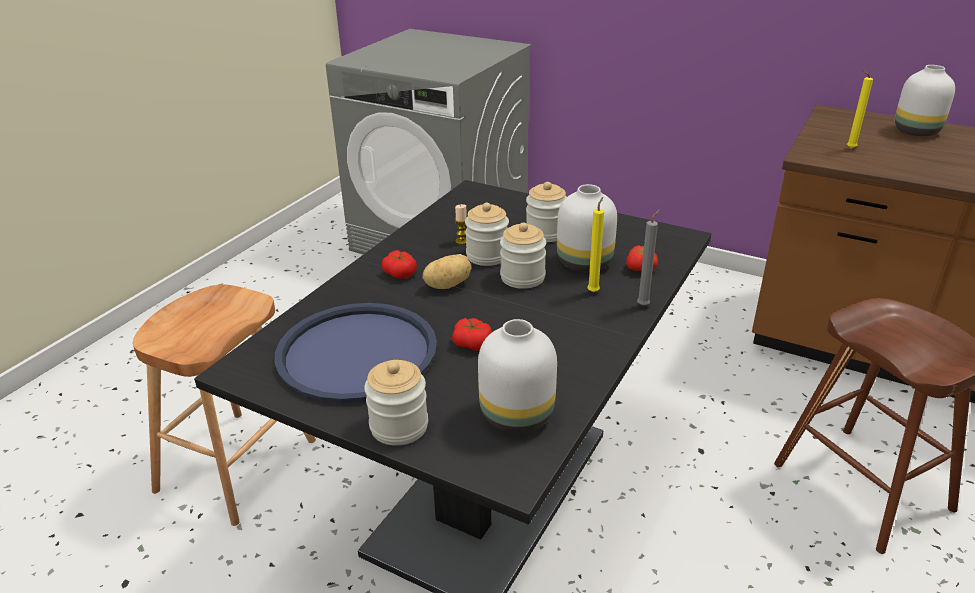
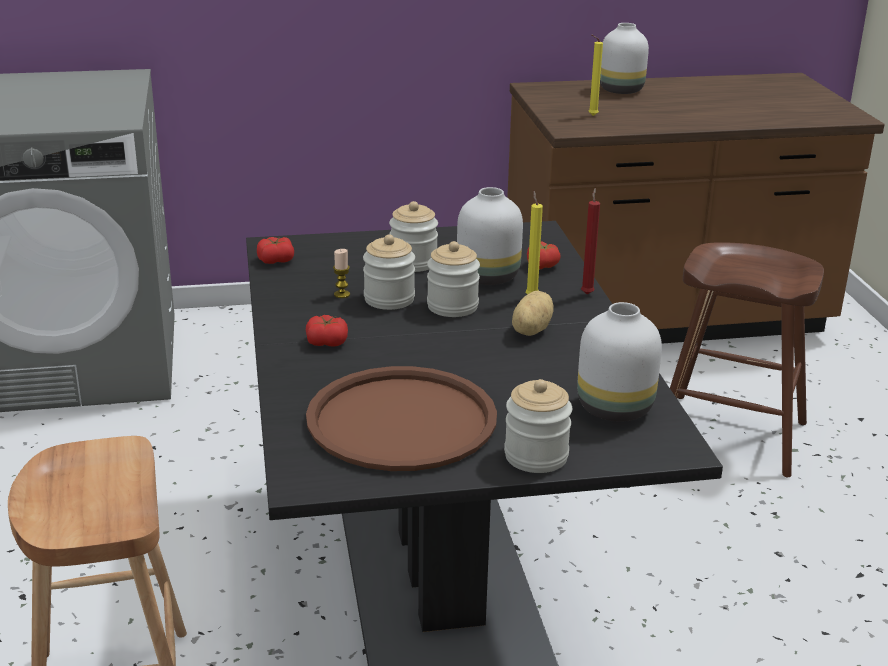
camera: 40 degrees left, 5 degrees down
(357, 352) = (401, 420): blue tray -> brown tray
(447, 285) = (392, 336): potato -> potato (529, 330)
(472, 343) = (494, 373): tomato -> tomato (275, 260)
(644, 305) = (587, 293): grey candle -> red candle

